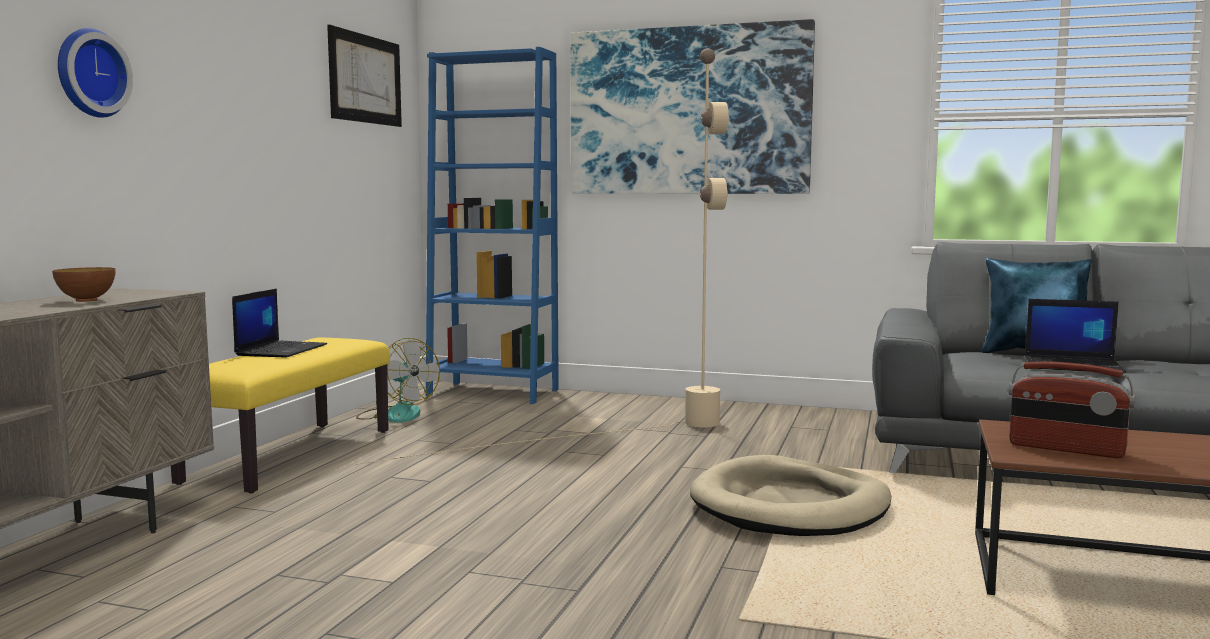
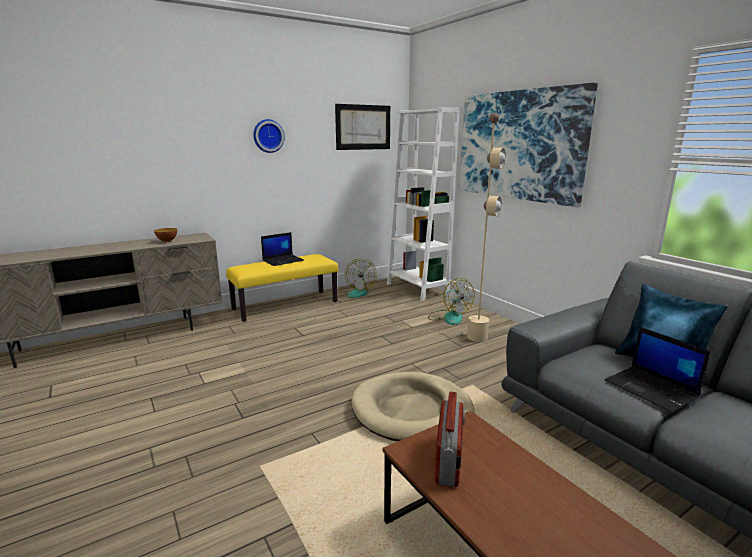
camera: 40 degrees right, 10 degrees up
(89, 73) = (188, 147): wall clock -> wall clock (268, 136)
(493, 392) = (417, 289): blue bookcase -> white bookcase
(617, 412) = (449, 317): none -> fan
(1066, 449) = (449, 460): radio -> radio turned 150 degrees counterclockwise

